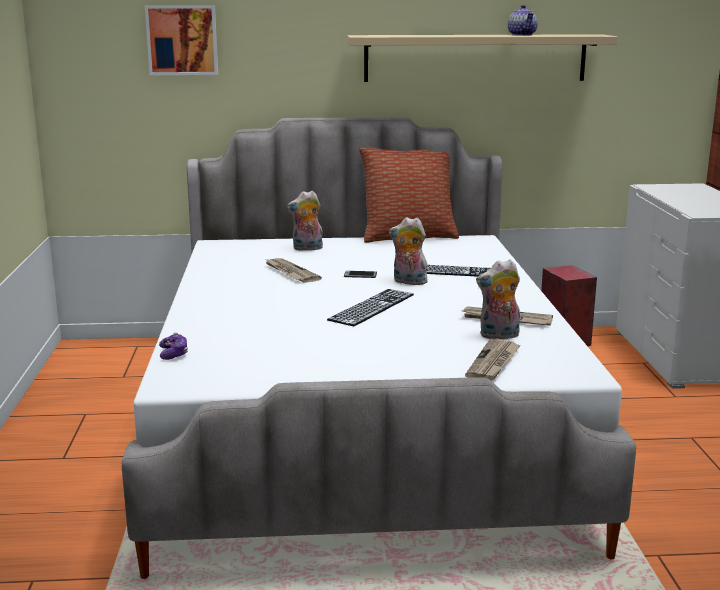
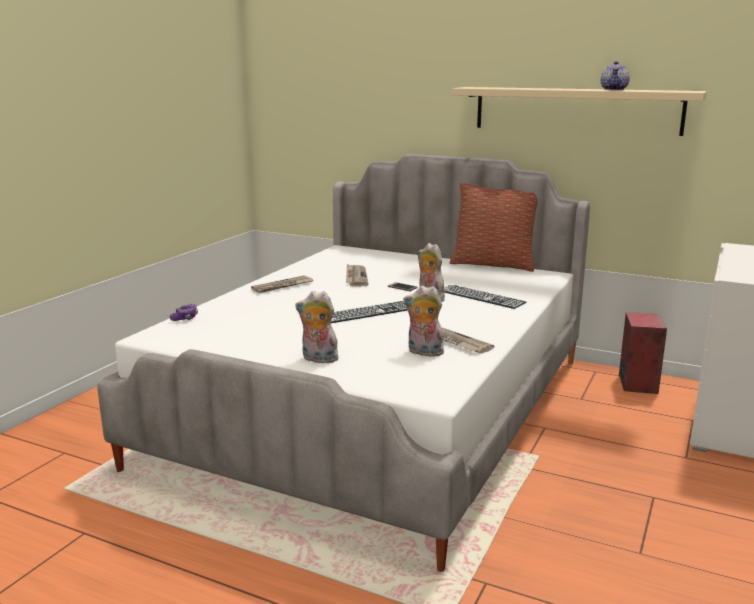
camera: 30 degrees right, 0 degrees up
(182, 40) = (343, 88): picture -> none
(307, 249) = (398, 262): plush toy -> plush toy (318, 359)
(494, 363) = (382, 371): newspaper -> newspaper (282, 286)

